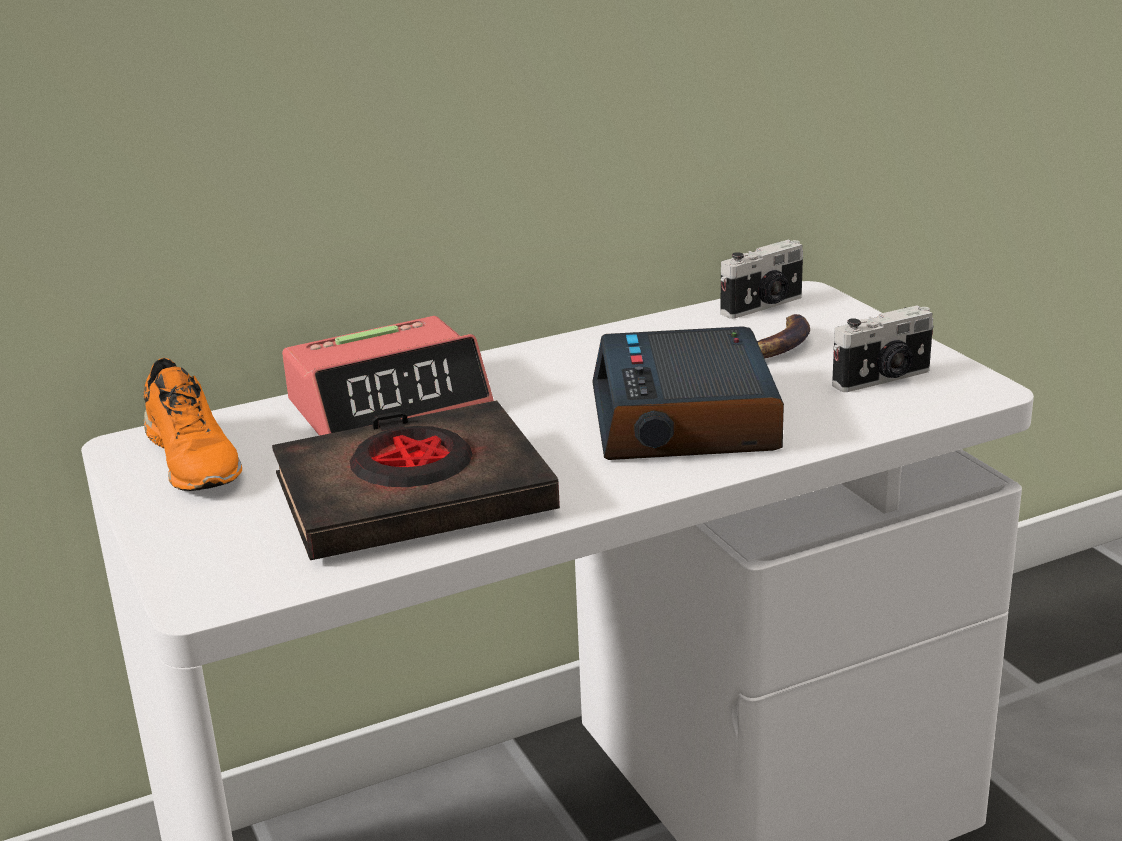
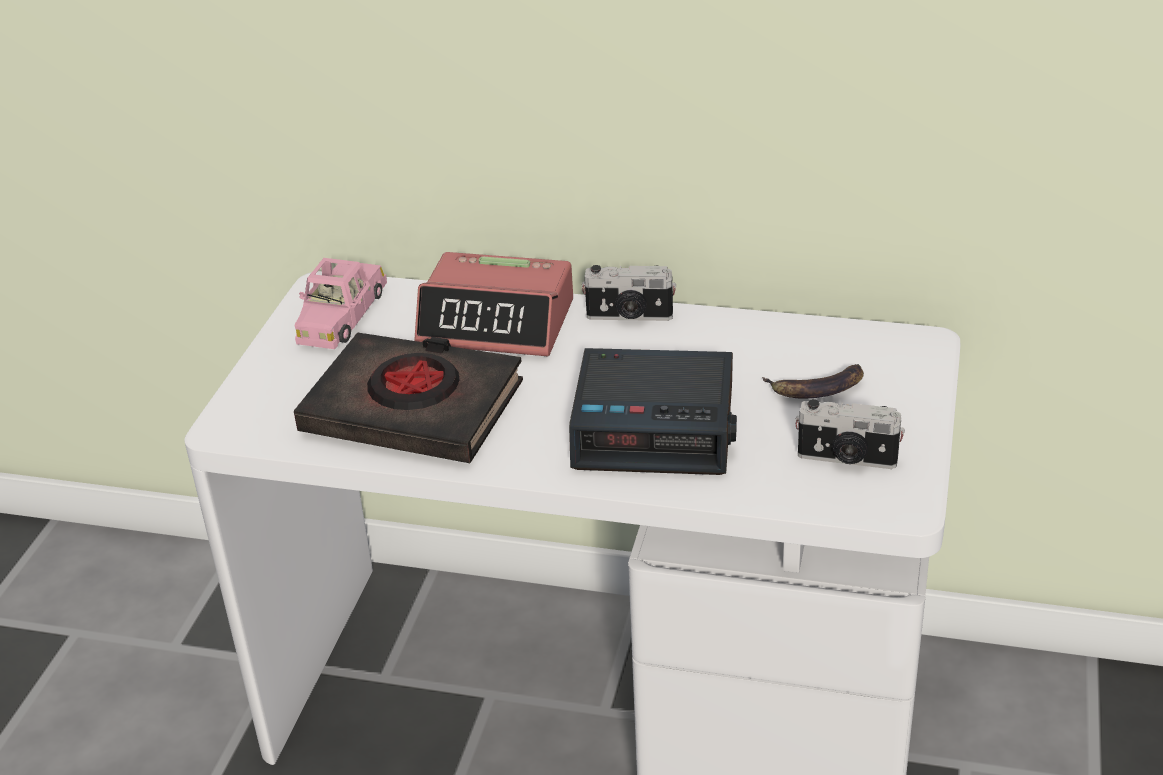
camera: 40 degrees right, 10 degrees up
(195, 460) = (341, 317): orange shoe -> pink toy car
(686, 419) = (656, 427): alarm clock -> alarm clock turned 120 degrees counterclockwise
(764, 306) = (872, 342): camera -> camera (629, 316)

